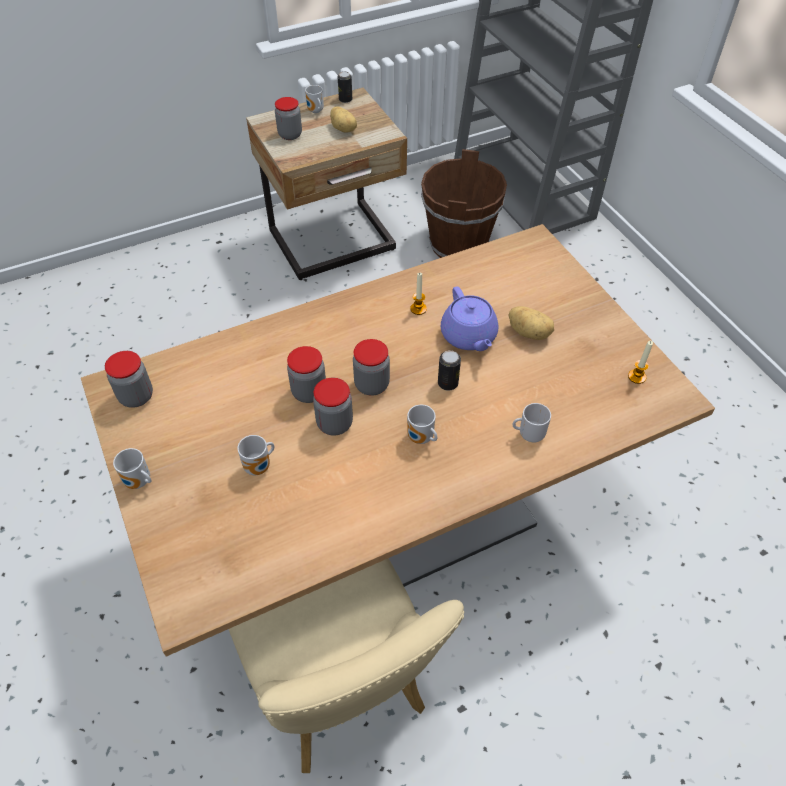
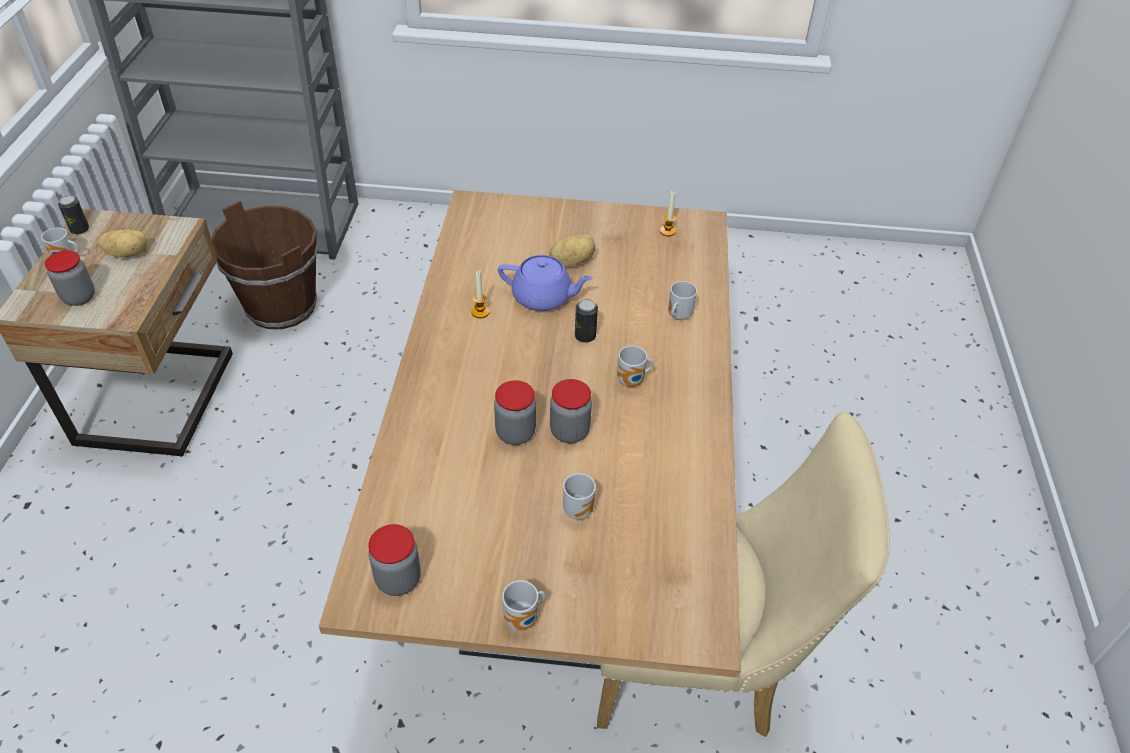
camera: 60 degrees left, 5 degrees down
(372, 385) = (544, 385): jar -> none

